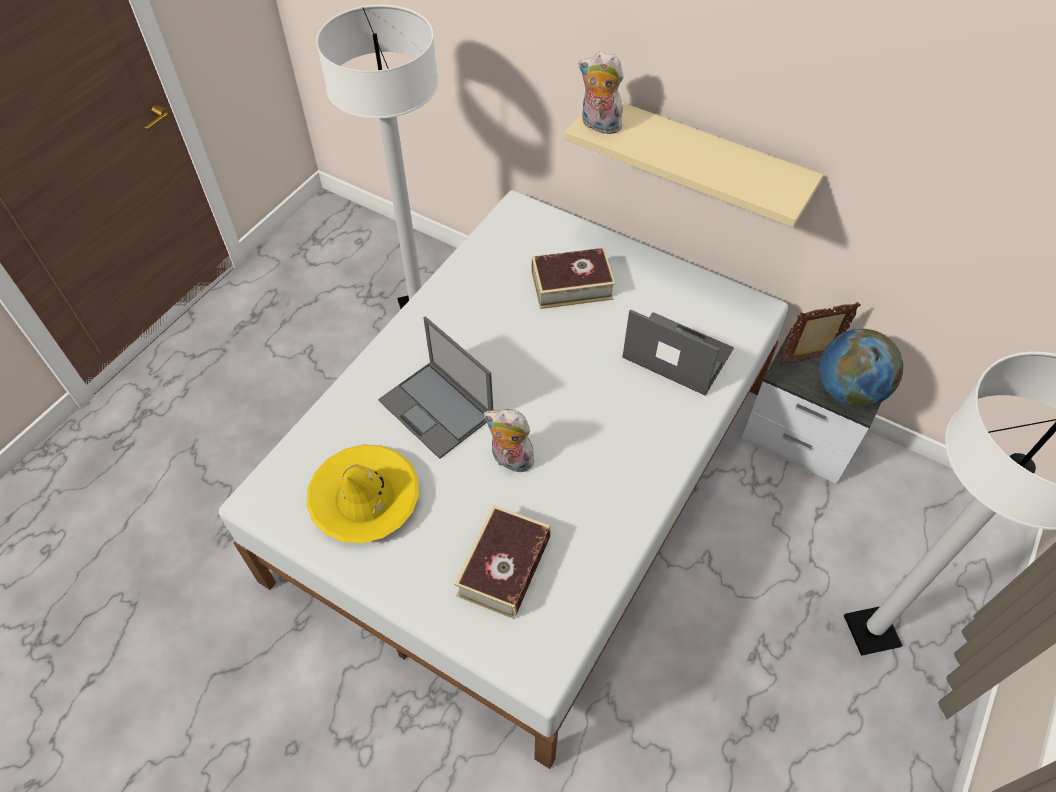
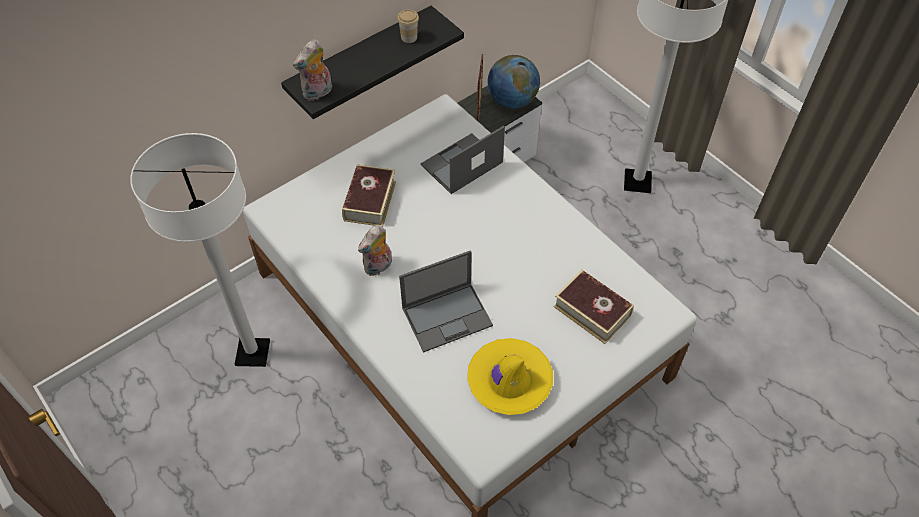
camera: 70 degrees left, 0 degrees up
(510, 460) = (510, 284): plush toy -> plush toy (378, 267)
(701, 158) = (361, 60): beige shelf -> black shelf
(746, 171) = (409, 37): none -> cup

